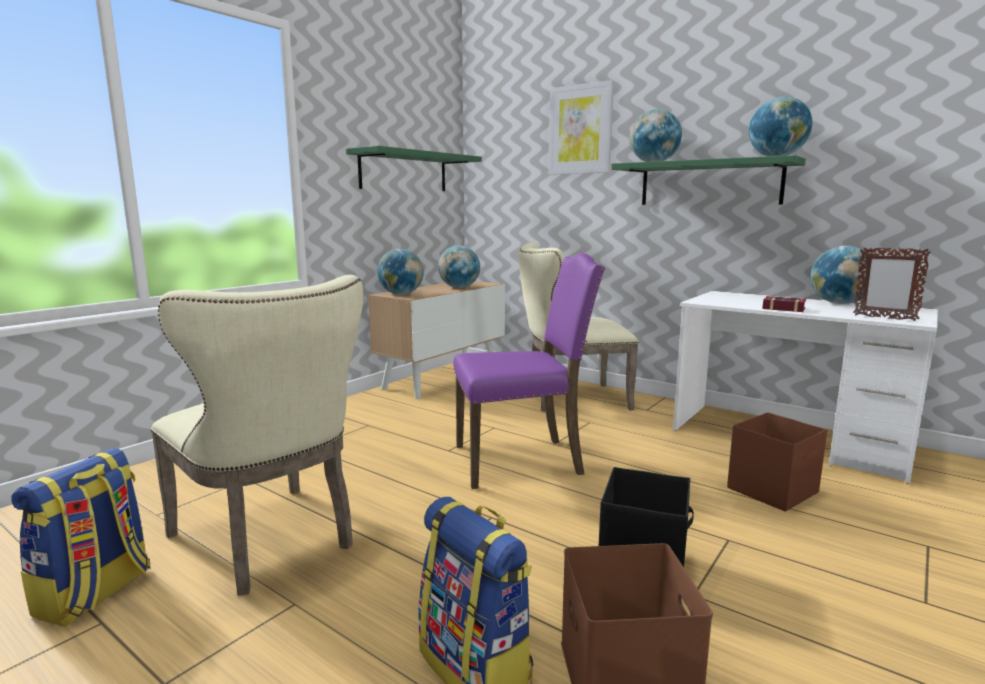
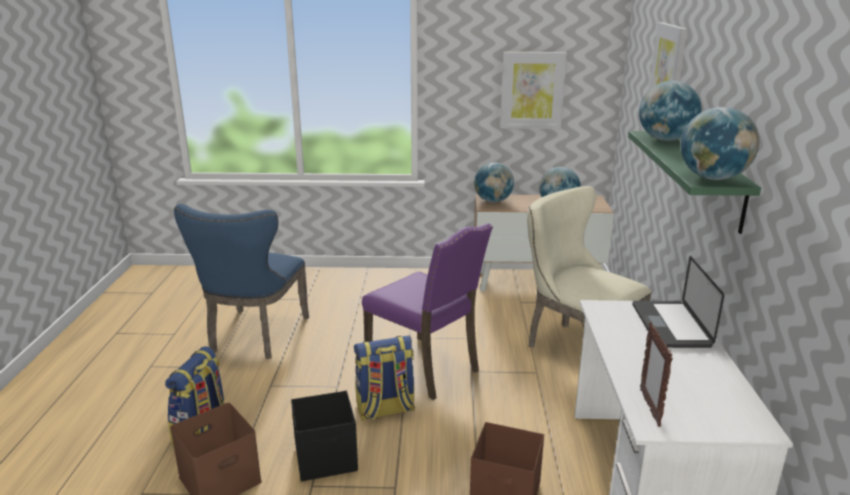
camera: 55 degrees right, 10 degrees up
(95, 594) = (189, 322): backpack -> backpack (385, 409)
(271, 542) = (255, 337): beige chair -> blue chair
(404, 172) = (532, 90): green shelf -> picture
(749, 297) = (670, 325): none -> laptop
(782, 308) = (624, 349): book -> none
(839, 303) = (717, 377): globe -> none

